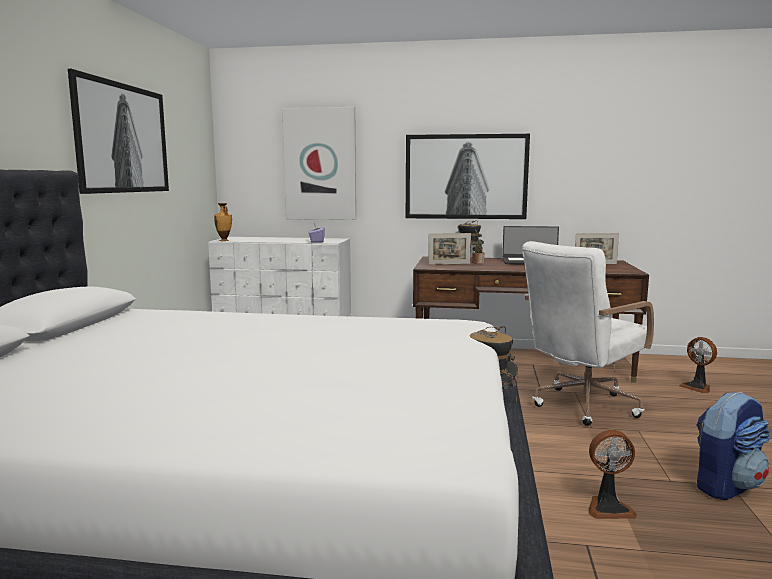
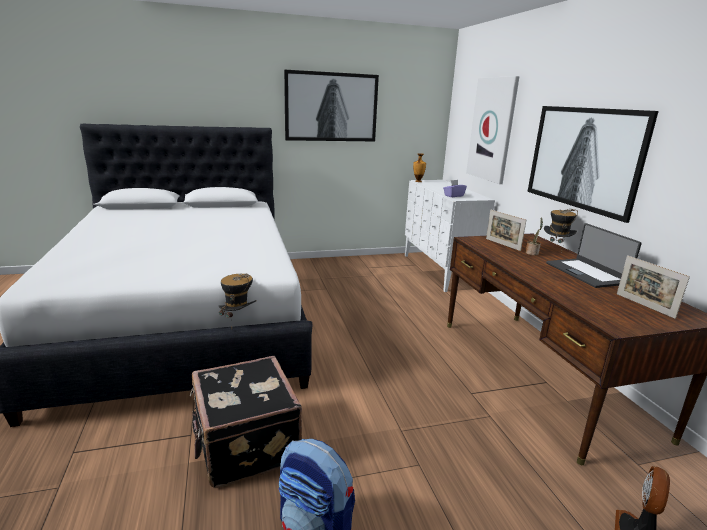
camera: 65 degrees right, 10 degrees up
(582, 407) = (448, 422): white office chair -> none
(608, 508) = (245, 444): fan -> black suitcase

